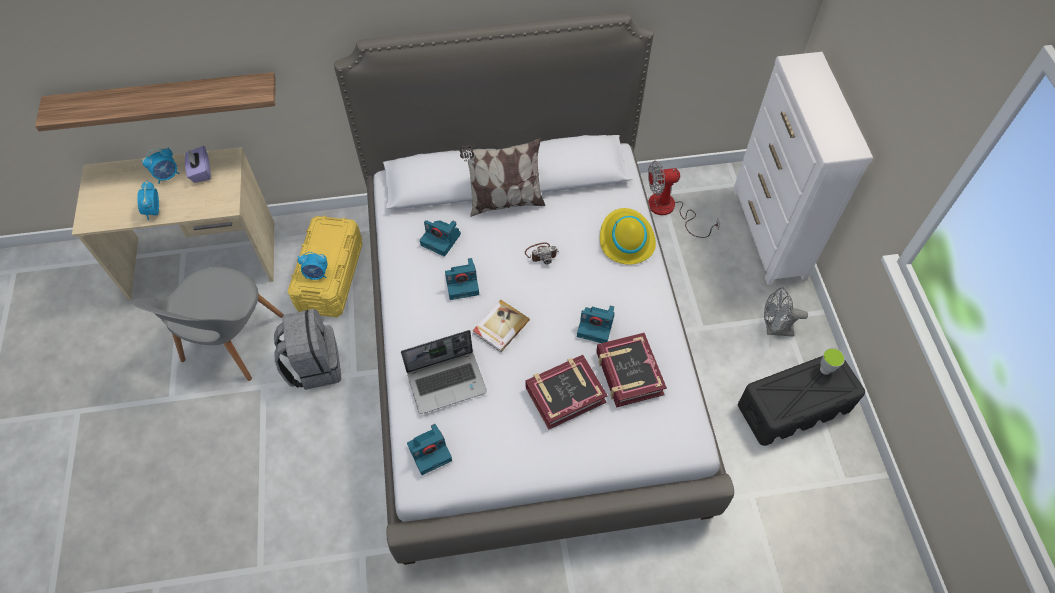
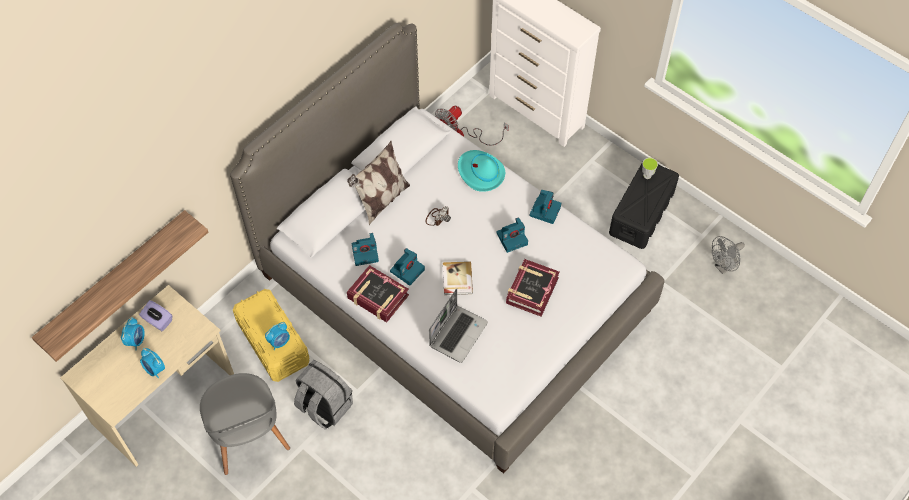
camera: 40 degrees left, 0 degrees up
(430, 451) = (487, 378): camera -> camera (545, 210)
(626, 240) = (480, 173): yellow hat -> turquoise hat
(628, 373) = (555, 252): book -> book (377, 297)
(774, 329) = (591, 173): grey fan -> grey fan (723, 267)

